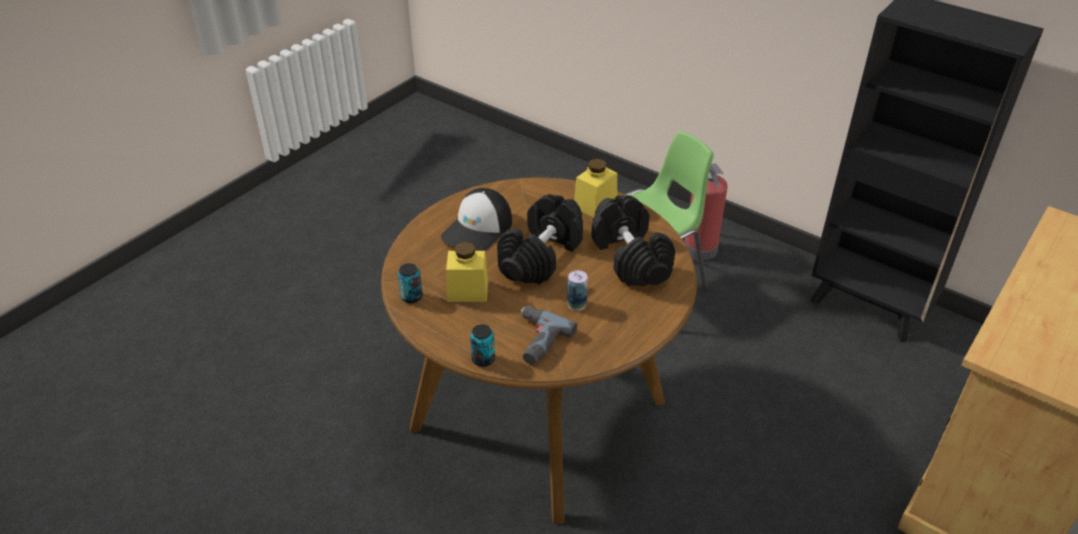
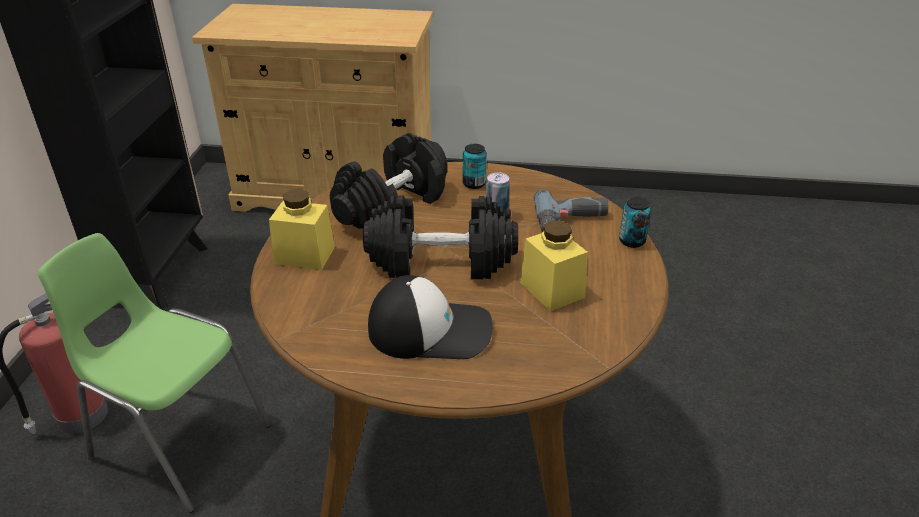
camera: 120 degrees left, 5 degrees down
(411, 297) = (609, 328): can -> can (474, 184)

